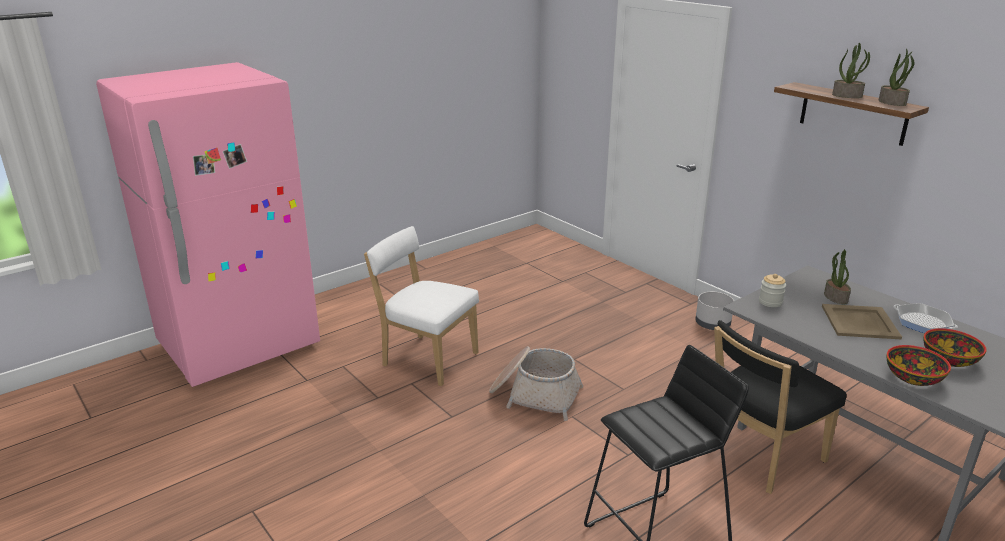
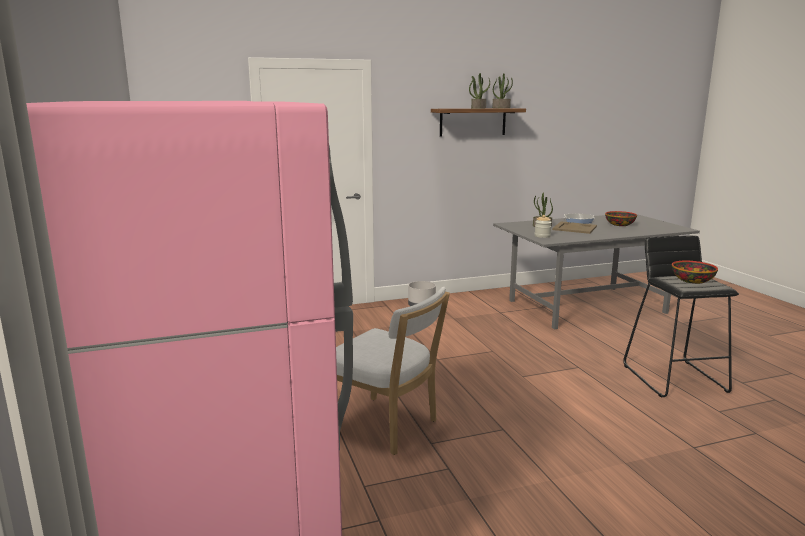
camera: 70 degrees left, 10 degrees down
(426, 358) = (387, 427): white chair -> white chair turned 105 degrees counterclockwise
(534, 395) = (484, 385): basket -> none
(760, 457) = (587, 331): black chair -> none
(913, 378) = (639, 232): bowl -> bowl (693, 281)

